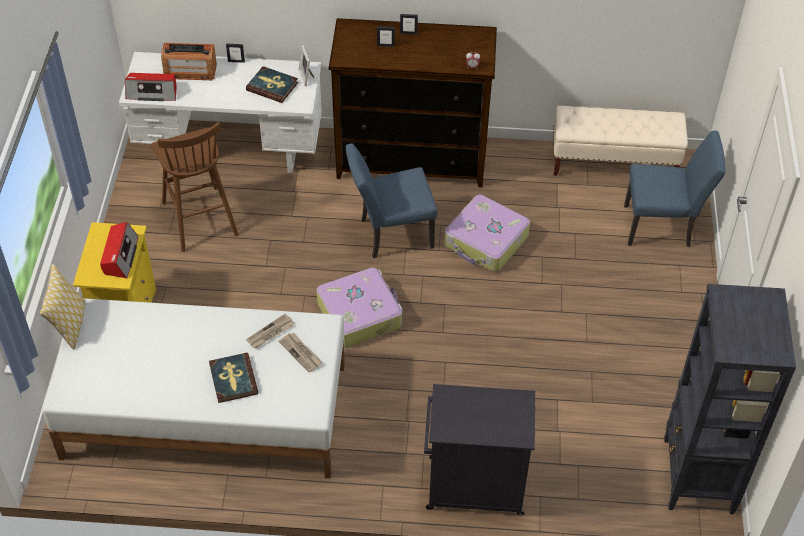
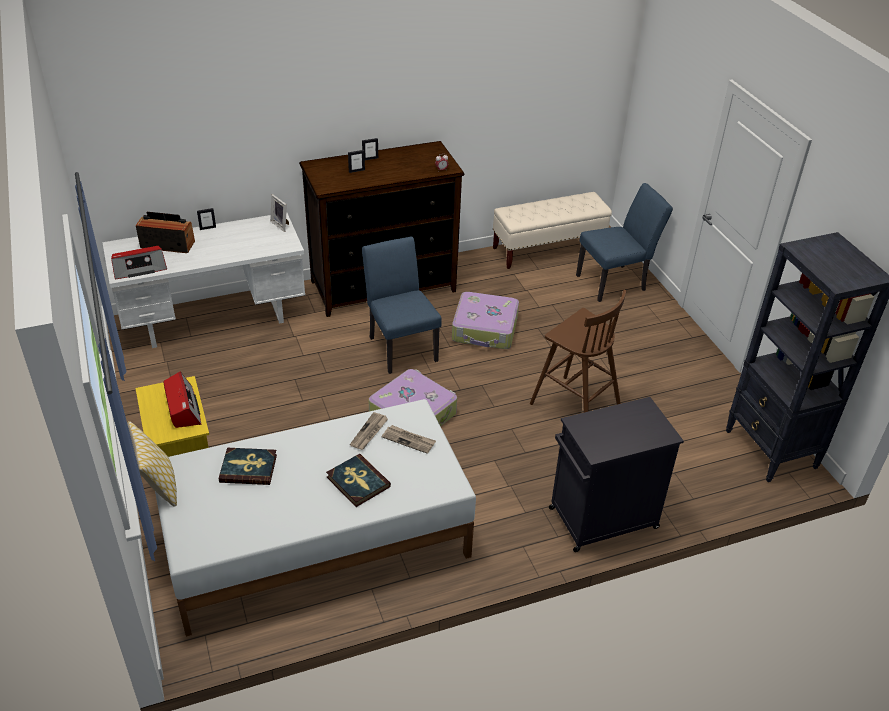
camera: 25 degrees left, 10 degrees down
(190, 71) = (168, 245): radio -> radio turned 150 degrees counterclockwise
(199, 218) = (215, 380): brown stool -> brown stool (573, 406)
(272, 86) = (254, 238): book -> book (248, 468)
(390, 234) = (401, 346): blue chair -> blue chair turned 105 degrees clockwise

